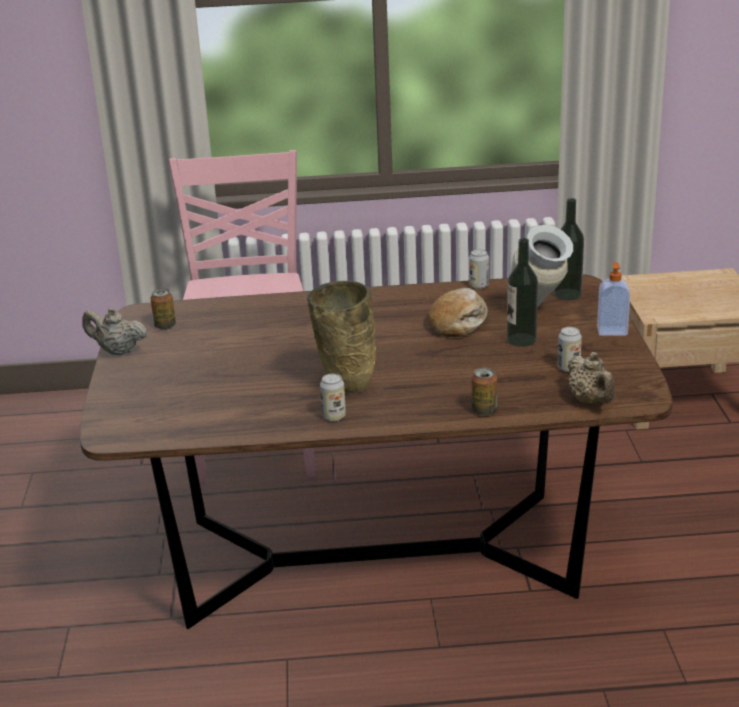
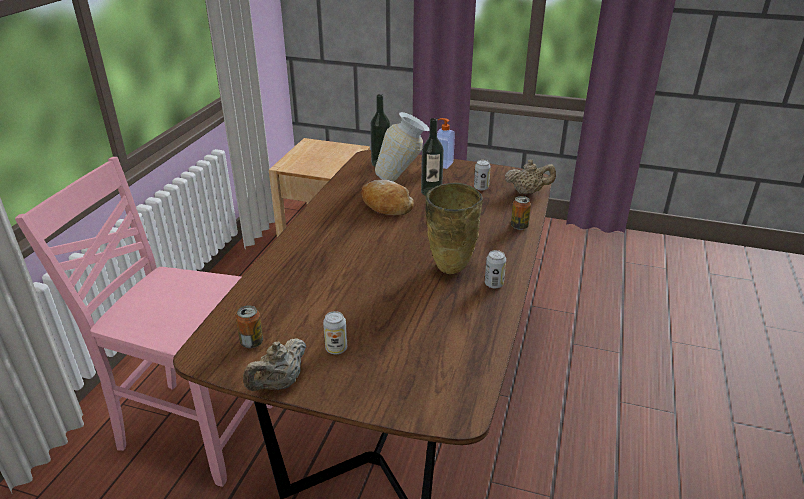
camera: 70 degrees left, 5 degrees up
(479, 285) = (336, 186): can -> can (336, 348)

